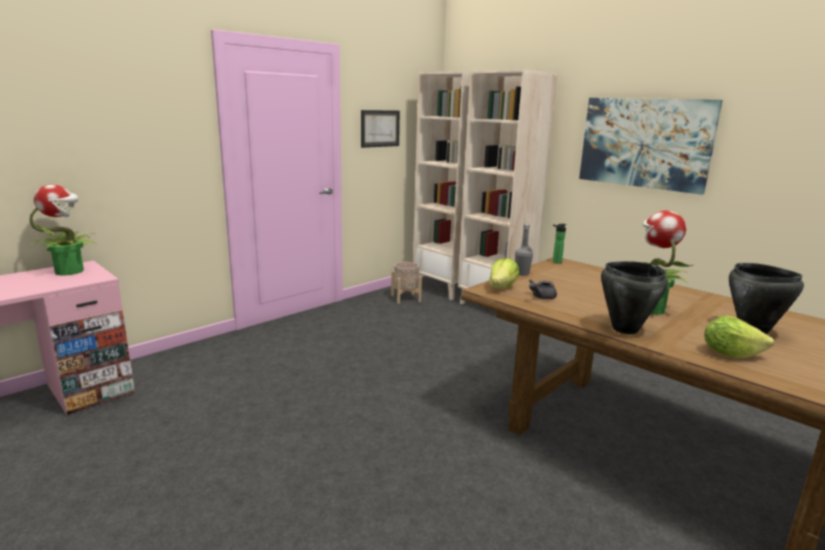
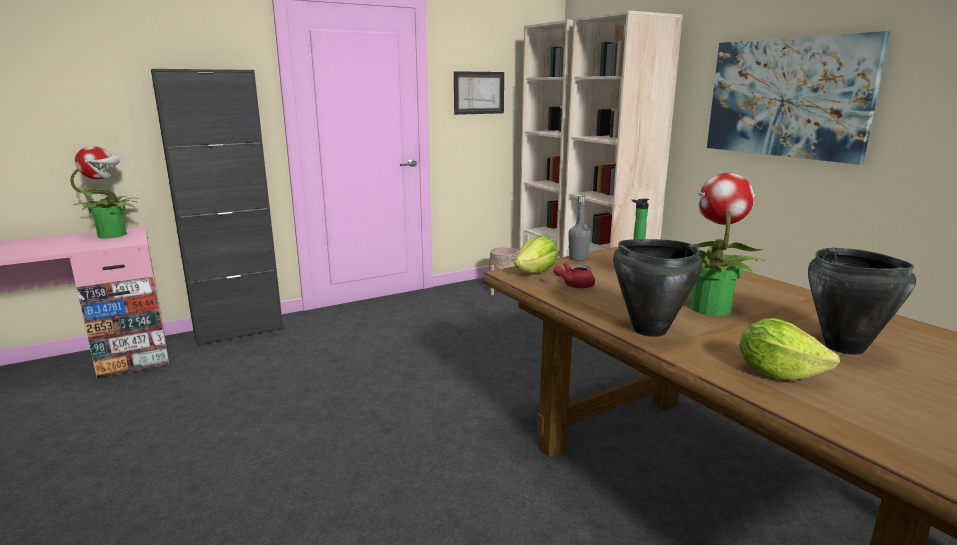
camera: 15 degrees right, 0 degrees up
(185, 355) = (238, 331): none -> black cabinet
(541, 297) = (574, 285): grey teapot -> red teapot

